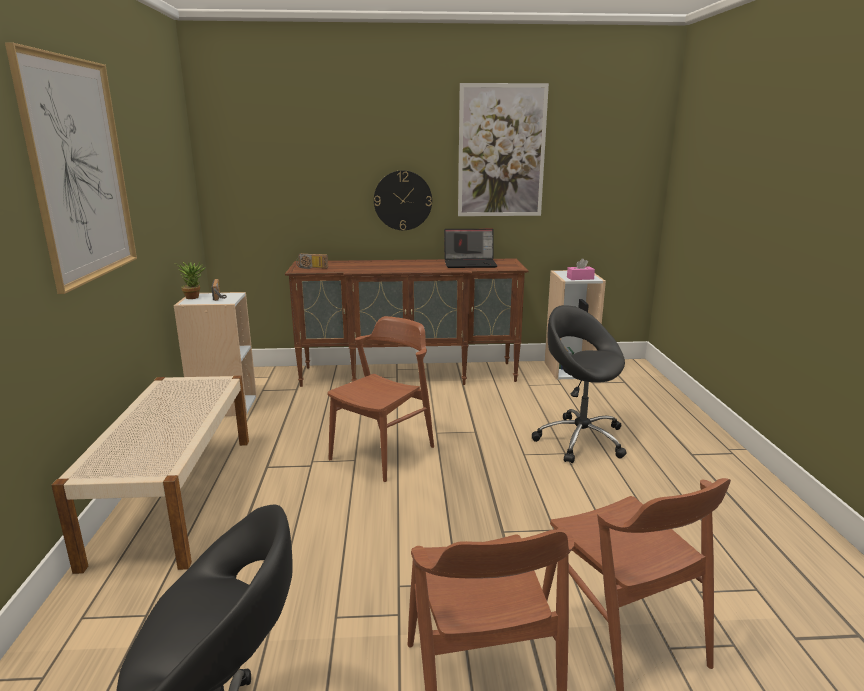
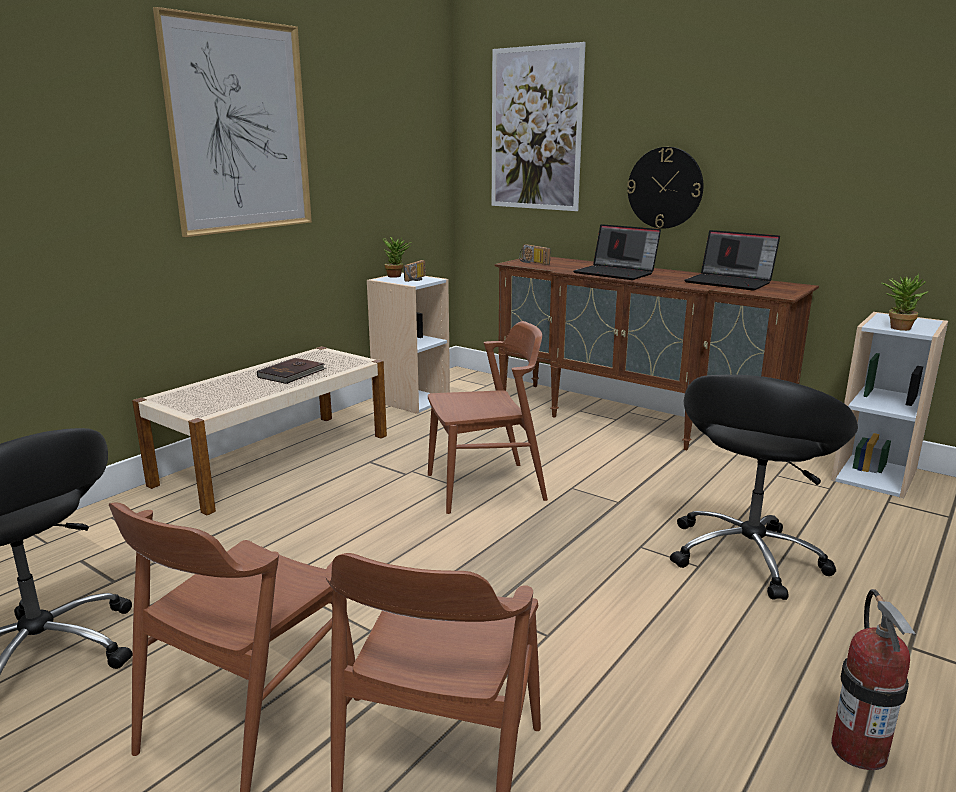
camera: 40 degrees right, 0 degrees up
(180, 408) = (292, 373): none -> brown book
(390, 267) = (616, 273): none -> laptop
(501, 151) = (813, 120): picture -> picture (535, 129)
(579, 439) = (745, 559): black office chair -> black office chair turned 135 degrees counterclockwise
(580, 278) = (897, 327): pink tissue box -> potted plant
(737, 512) = (859, 749): none -> fire extinguisher

